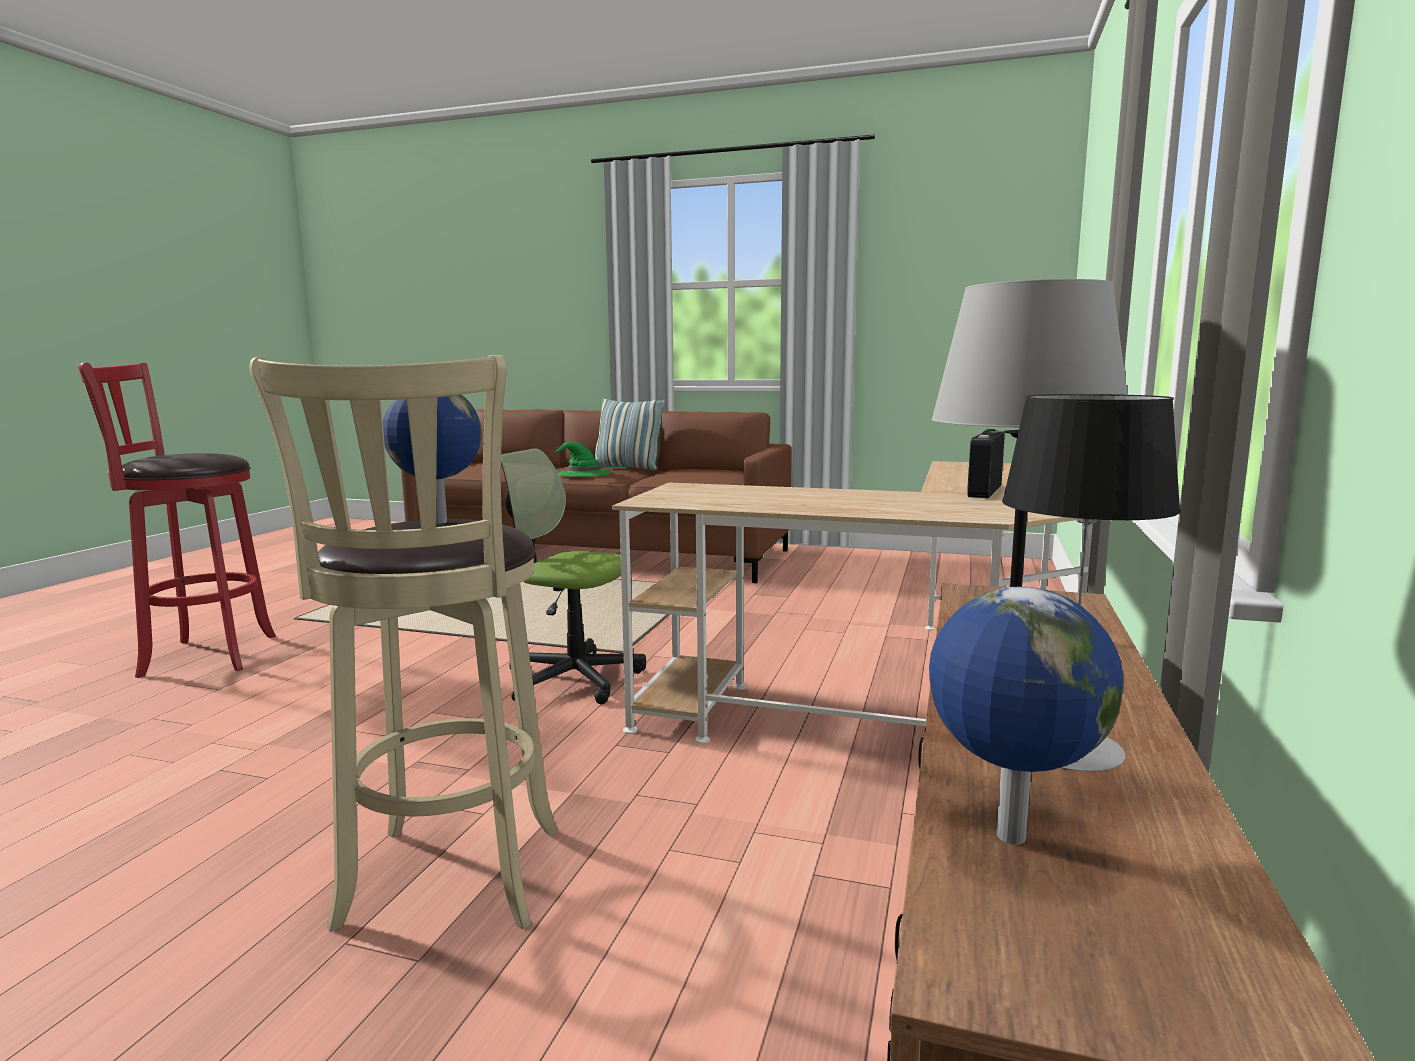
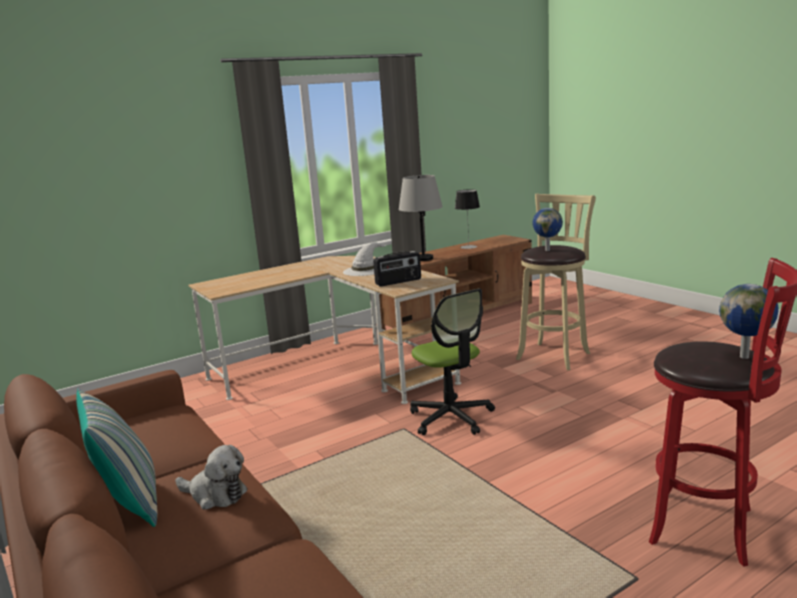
camera: 140 degrees left, 5 degrees up
(583, 473) = (215, 494): green hat -> plush toy
(863, 499) = (364, 270): none -> white hat
(983, 491) = (310, 269): radio -> radio (398, 282)
(1008, 837) = (498, 243): globe -> globe (745, 357)

